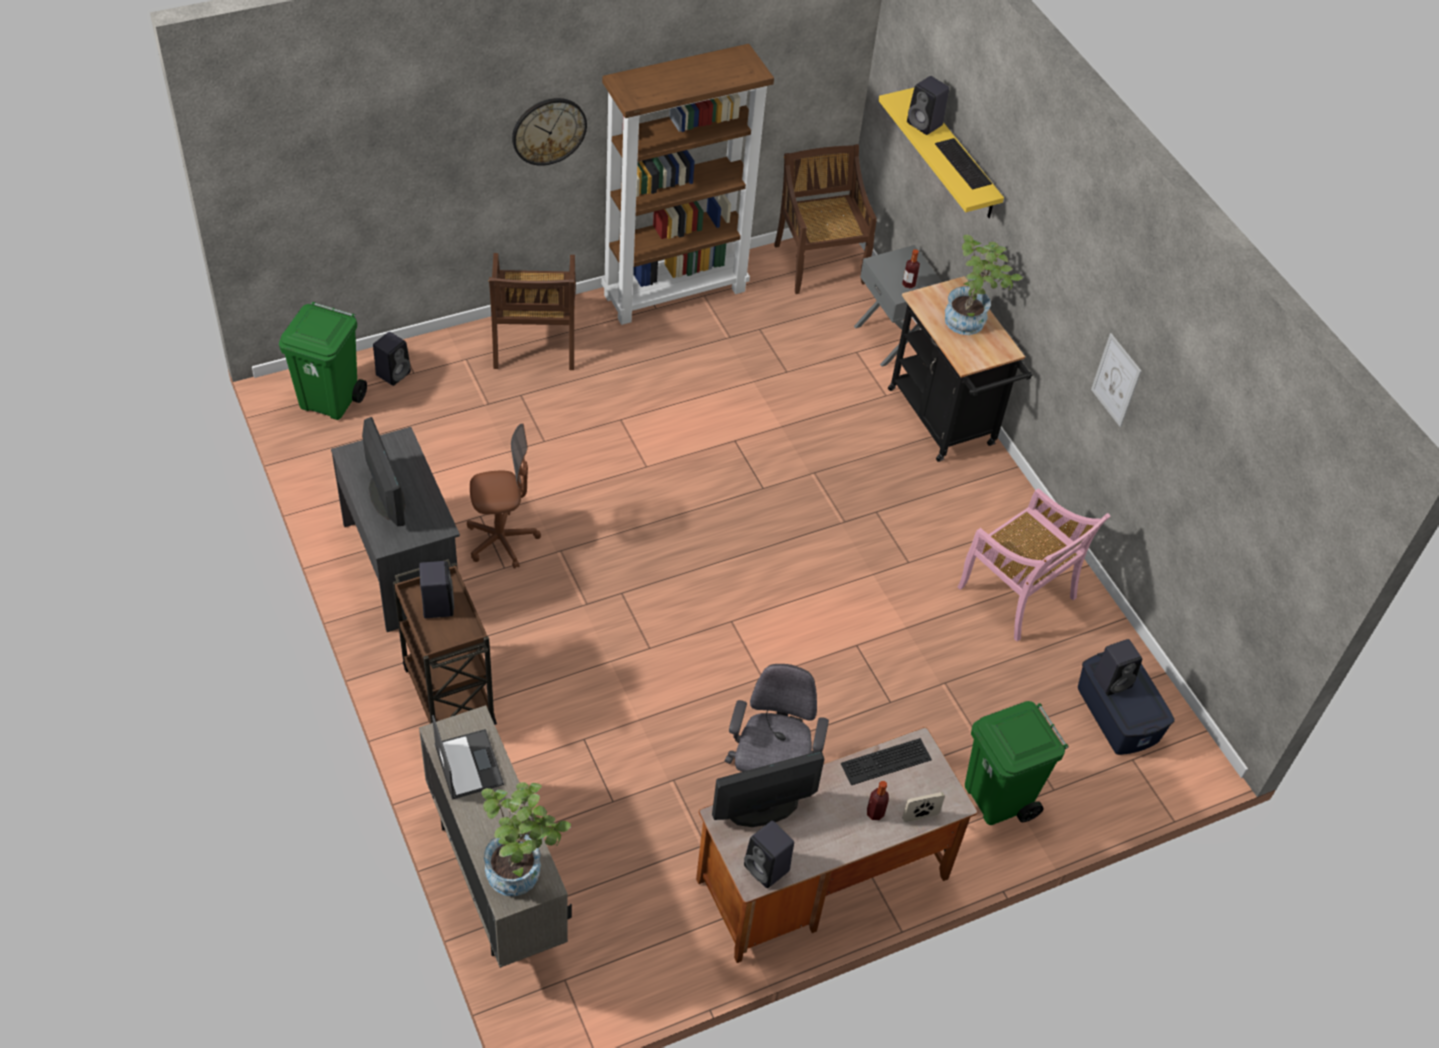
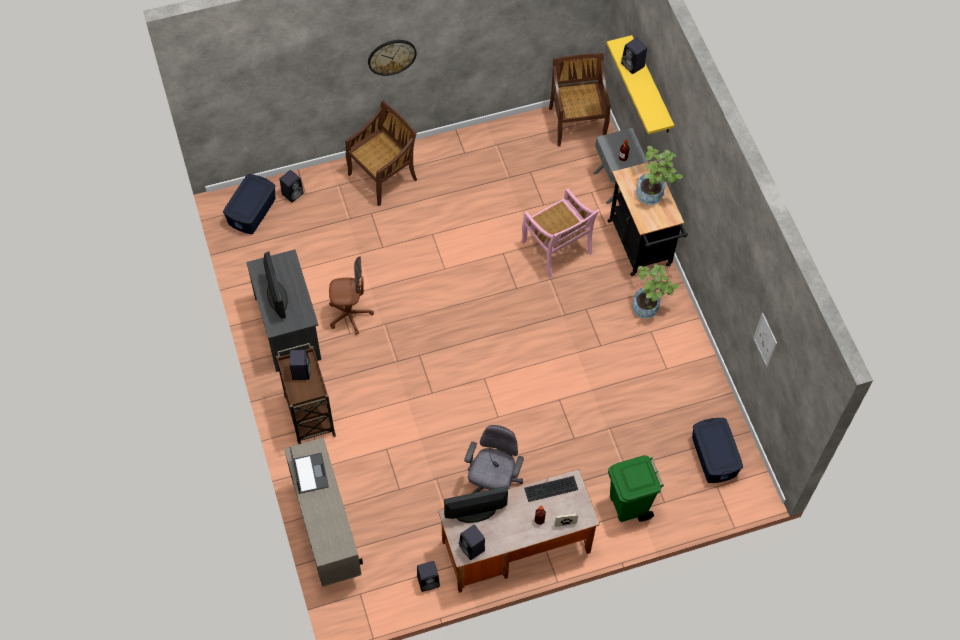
camera: 10 degrees right, 10 degrees up
(330, 401) = (252, 211): green trash can -> blue storage box
(521, 870) = (334, 539): potted plant -> potted plant (649, 307)
(534, 344) = (383, 176): brown chair -> brown chair turned 135 degrees counterclockwise
(675, 292) = (478, 141): brown bookcase -> none
(964, 164) = (653, 97): keyboard -> none
(1018, 594) = (666, 372): pink chair -> pink chair (557, 249)
(1113, 680) = (709, 438): black speaker -> black speaker (429, 581)
(1116, 380) = (725, 257): picture -> picture (765, 340)

